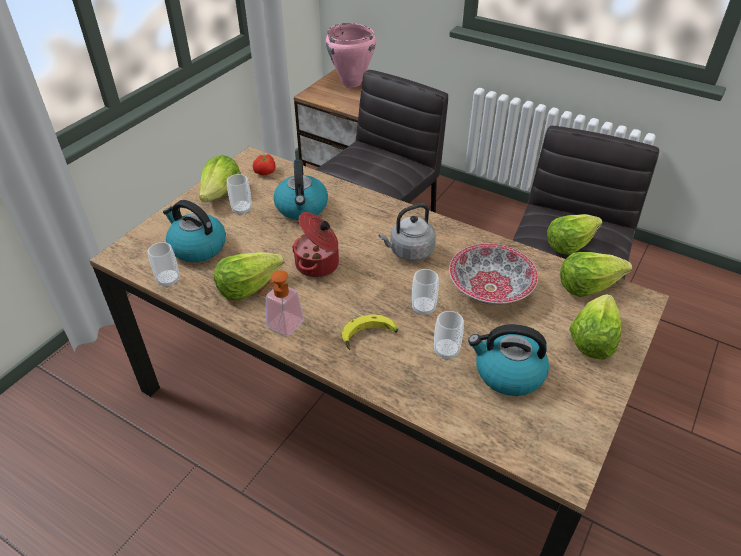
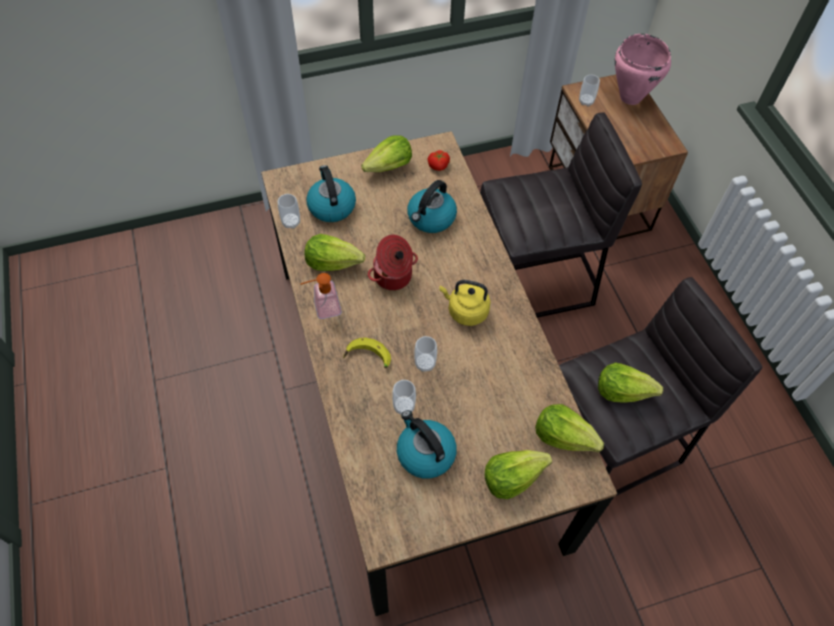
camera: 40 degrees right, 15 degrees up
(242, 210) = (389, 192): cup -> cup (586, 101)
(409, 252) = (465, 311): grey kettle -> yellow kettle
(491, 289) = (488, 384): bowl -> none

